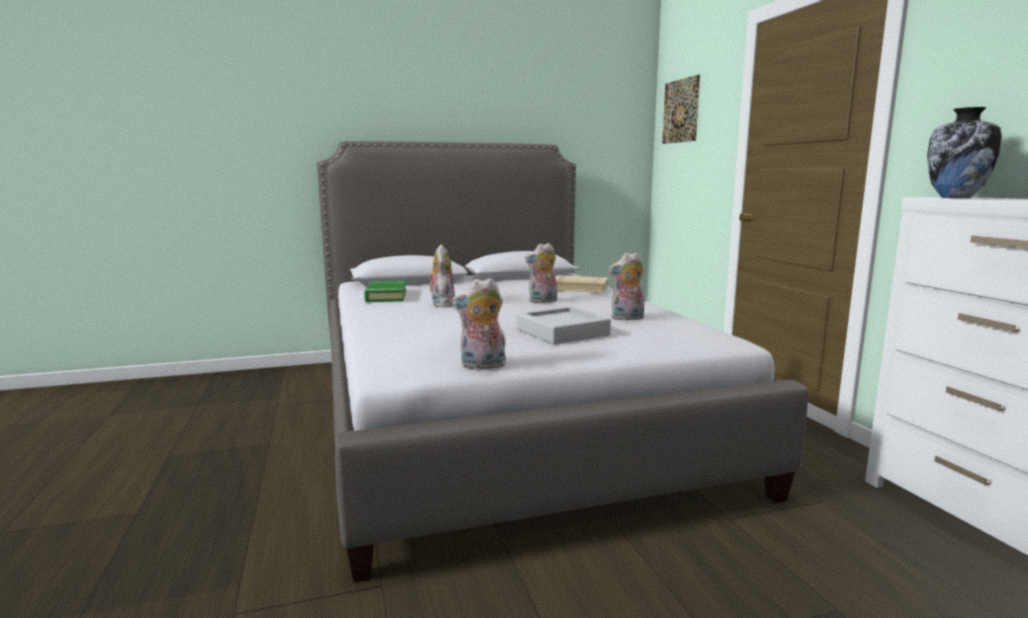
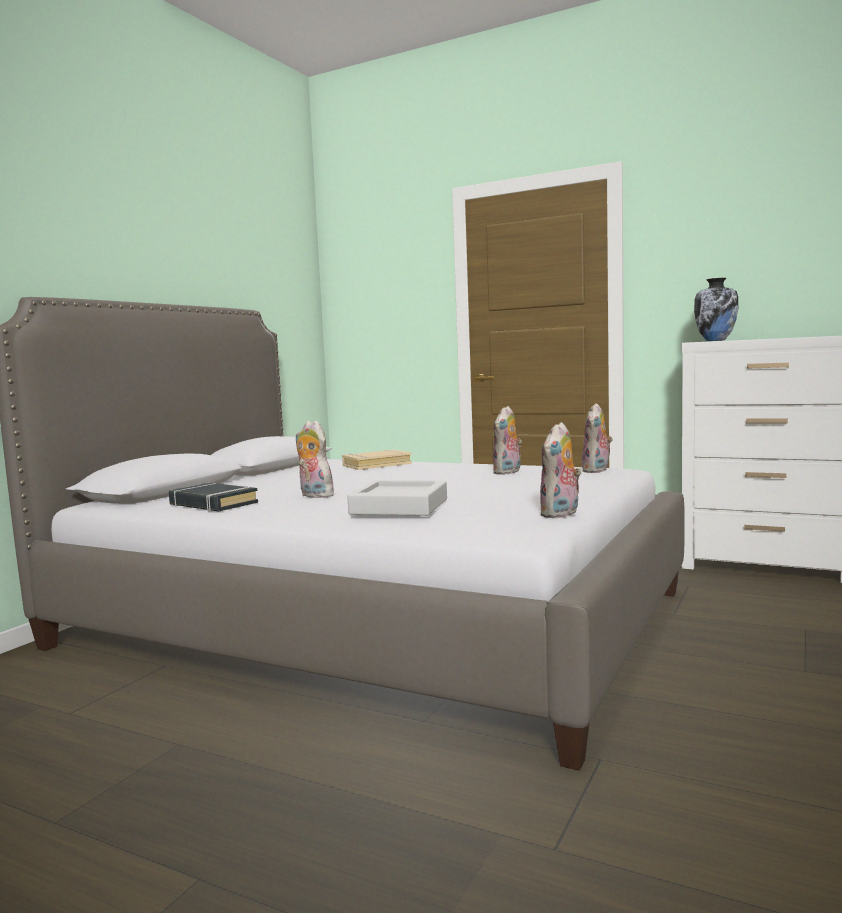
camera: 45 degrees left, 5 degrees down
(386, 296) = (213, 504): green book -> black book
(543, 301) = (392, 477): plush toy -> plush toy (597, 471)
(562, 332) = (509, 487): grey tray -> grey tray (399, 506)
(680, 111) = (365, 278): picture -> none

